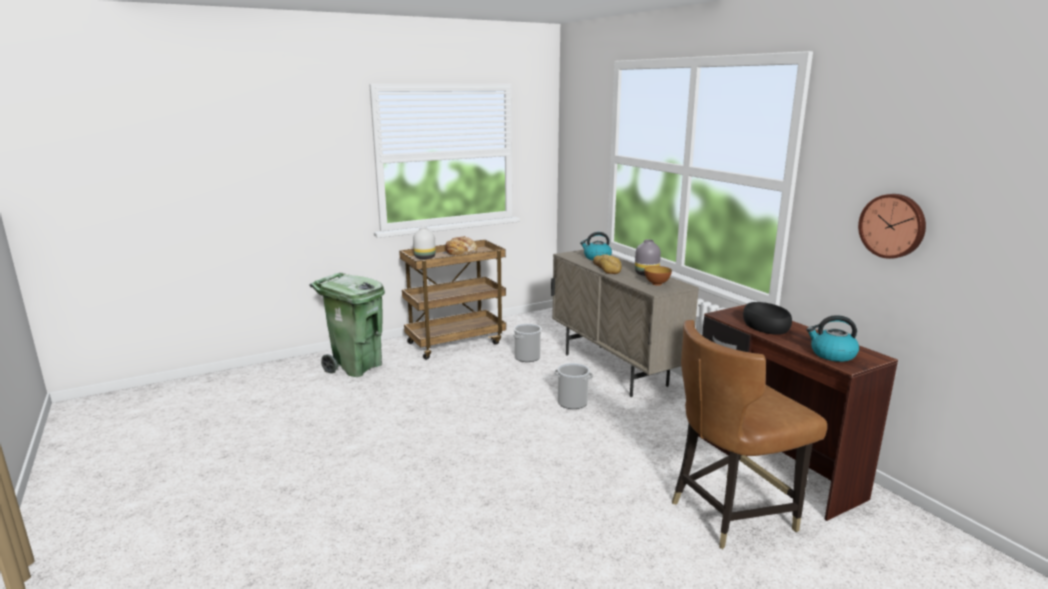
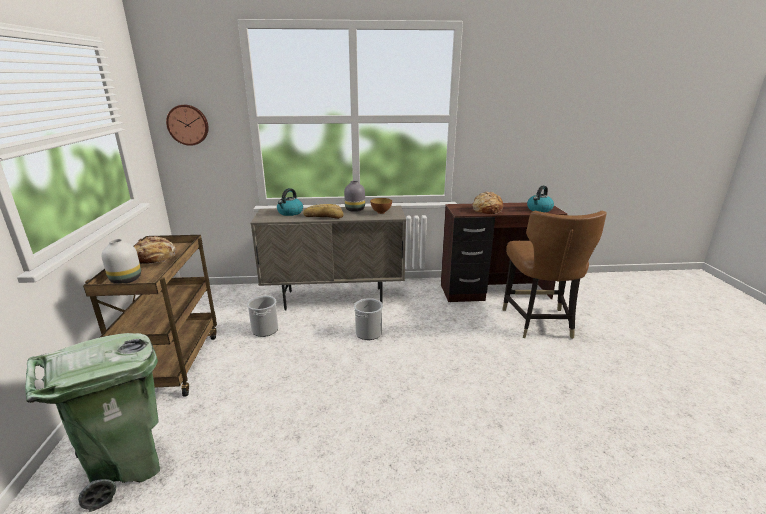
camera: 65 degrees left, 5 degrees up
(765, 325) = (487, 209): black bowl -> bread
(893, 225) = (524, 131): wall clock -> wall clock (188, 125)

